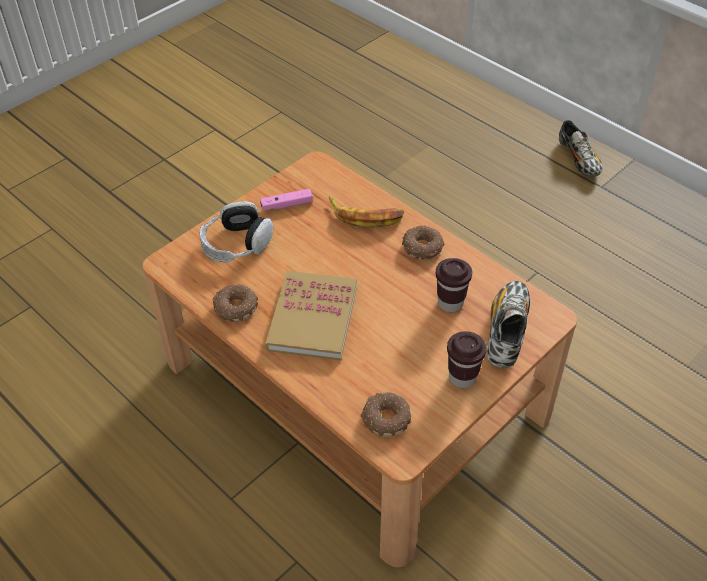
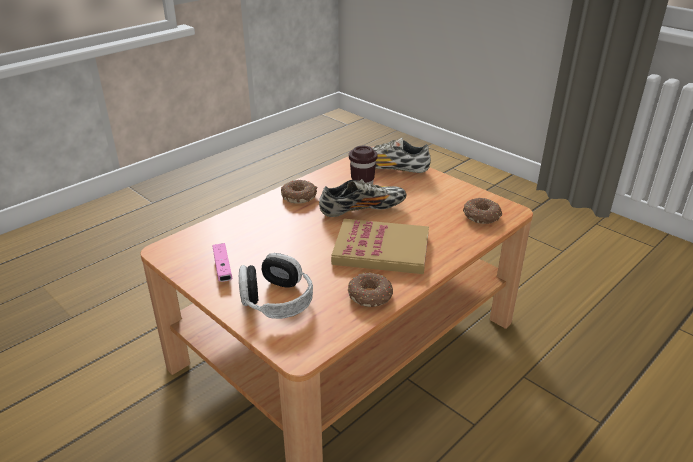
camera: 90 degrees left, 15 degrees down
(366, 216) = (252, 222): banana -> none
(462, 377) = (435, 186): brown cup -> none
(578, 160) = (115, 208): shoe -> shoe (362, 210)

